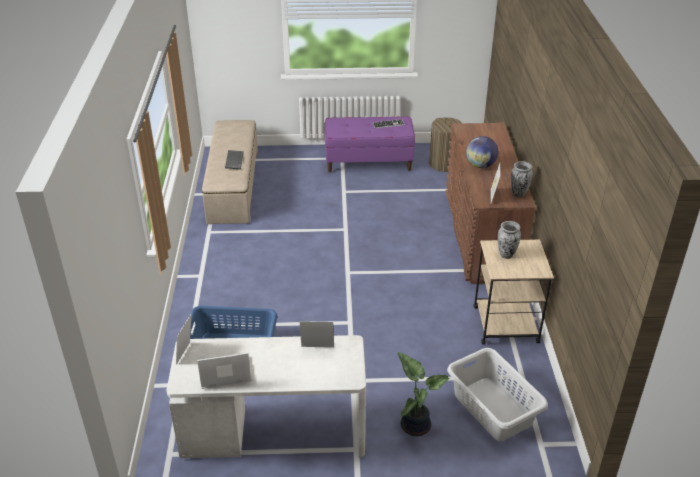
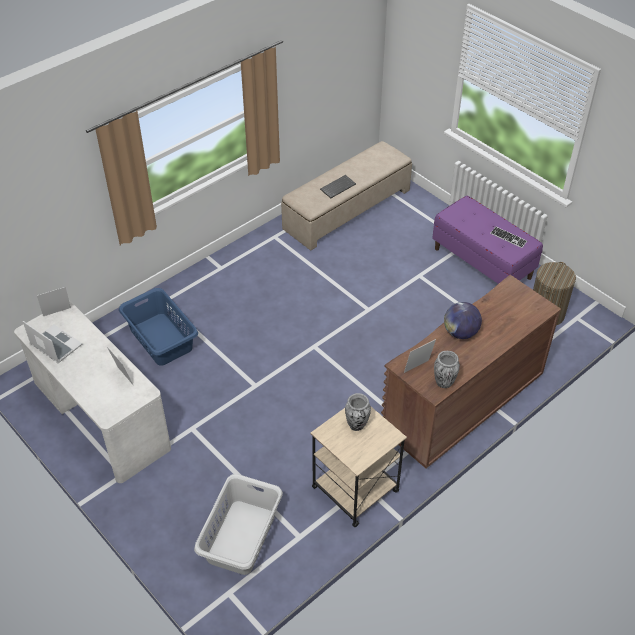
camera: 50 degrees right, 10 degrees up
(416, 424) = (179, 496): potted plant -> none

